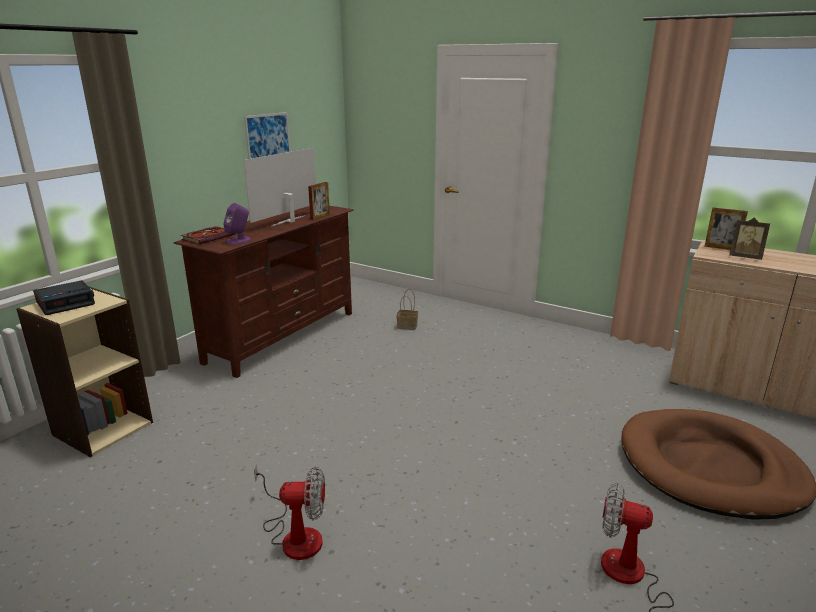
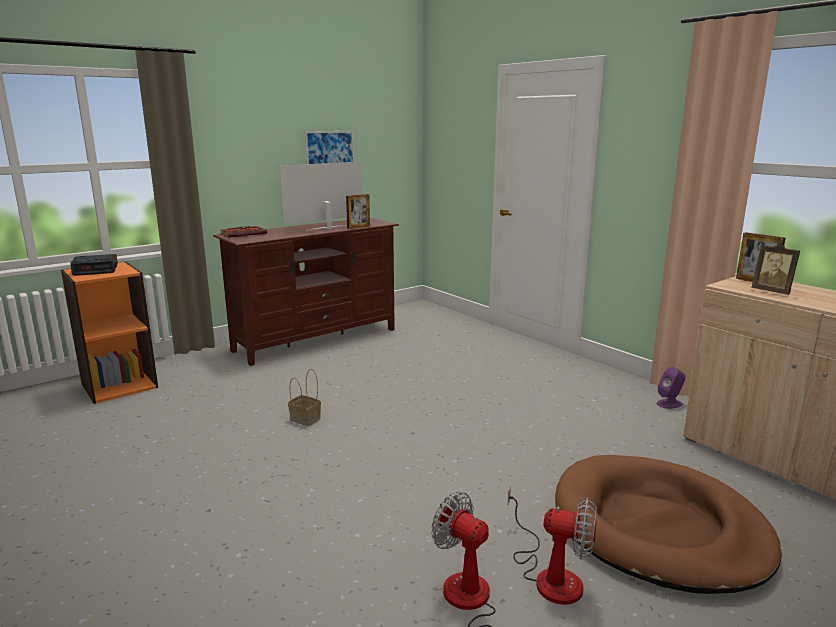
camera: 20 degrees right, 5 degrees down
(102, 428) = (119, 385): beige bookcase -> orange bookcase
(239, 240) = (264, 237): purple speaker -> purple speaker (669, 403)
(295, 535) = (191, 491): fan -> fan (550, 575)
(408, 326) = (439, 346): basket -> basket (306, 419)

